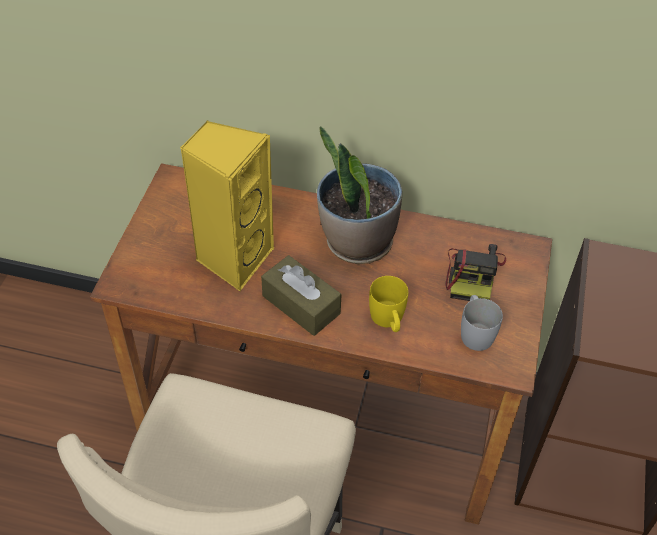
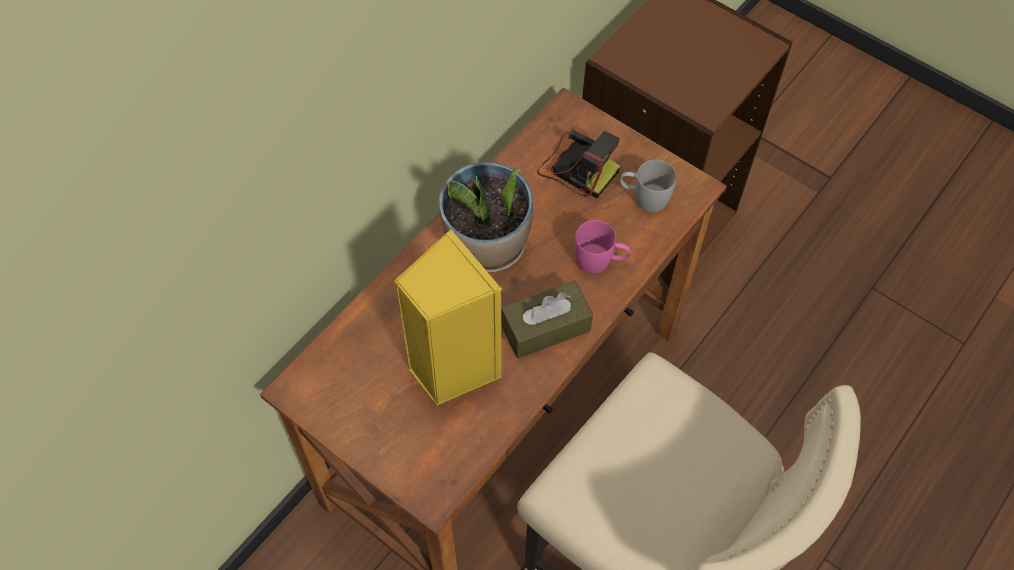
camera: 65 degrees left, 10 degrees up
(388, 321) = (600, 260): yellow mug -> pink mug

